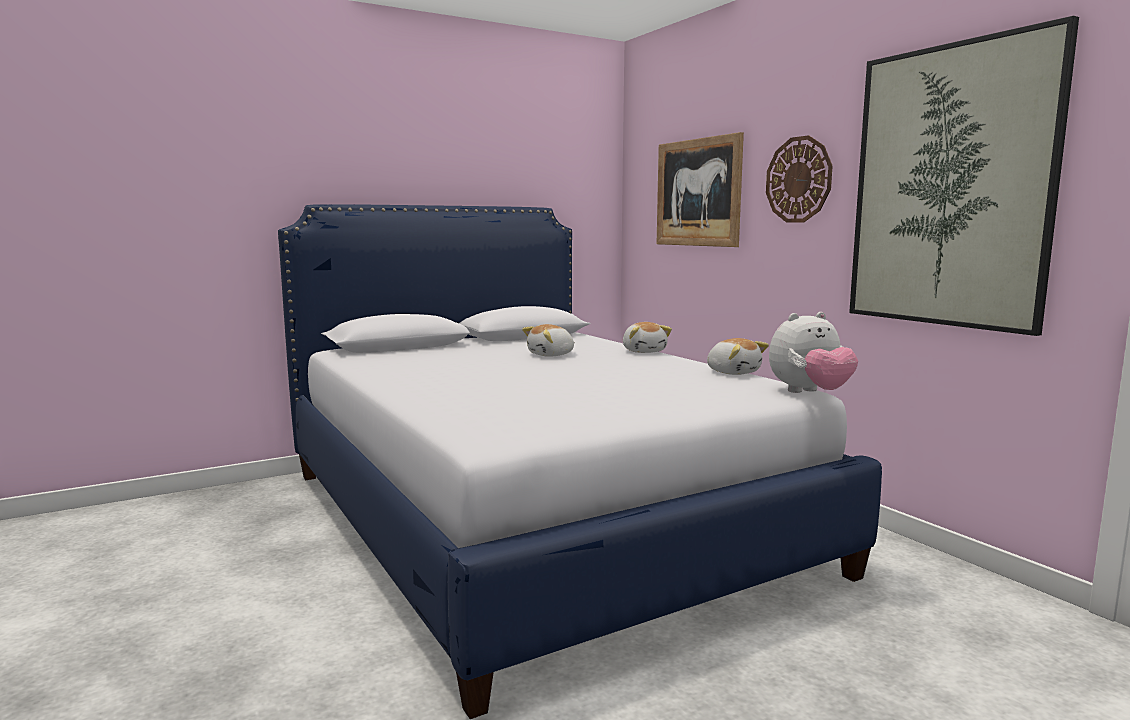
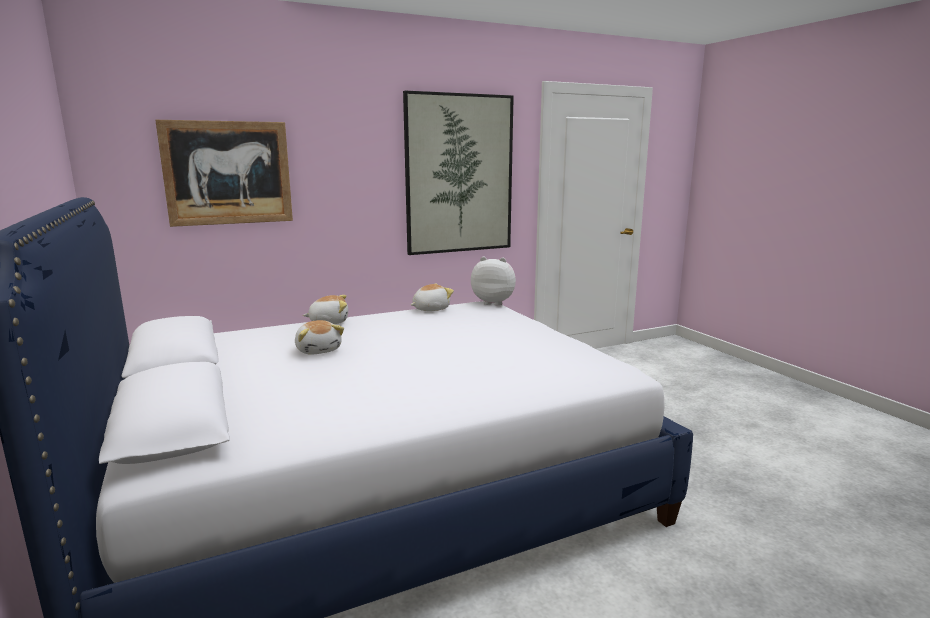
camera: 85 degrees left, 5 degrees up
(798, 180) = (350, 166): wall clock -> none
(809, 393) = (494, 302): plush toy -> plush toy turned 60 degrees counterclockwise

